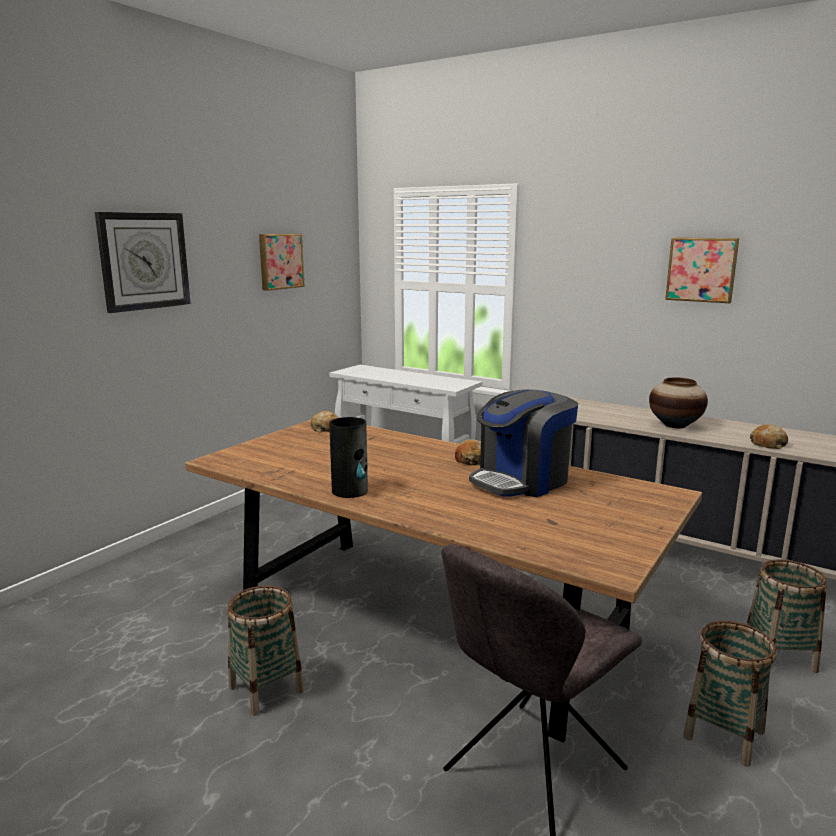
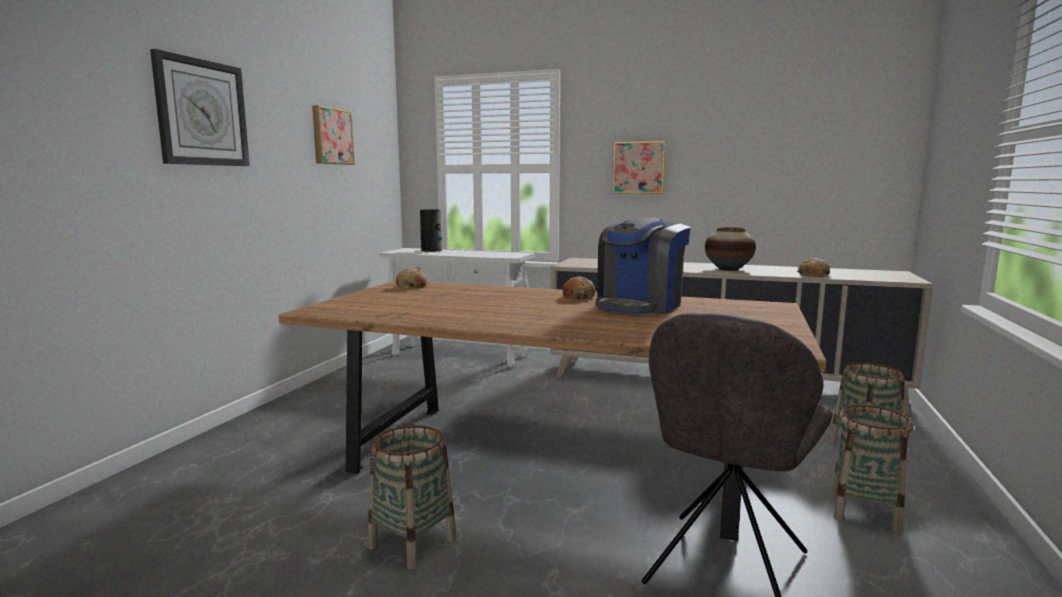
camera: 15 degrees left, 5 degrees down
(350, 491) = (483, 321): vase -> vase (431, 250)
(701, 269) = (729, 139): picture -> picture (639, 167)

